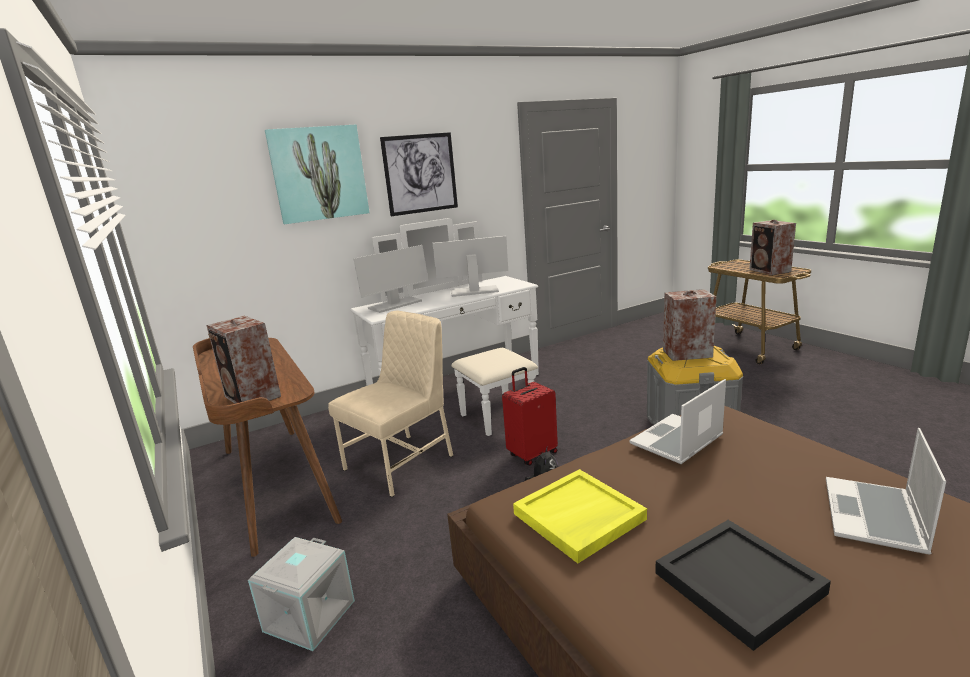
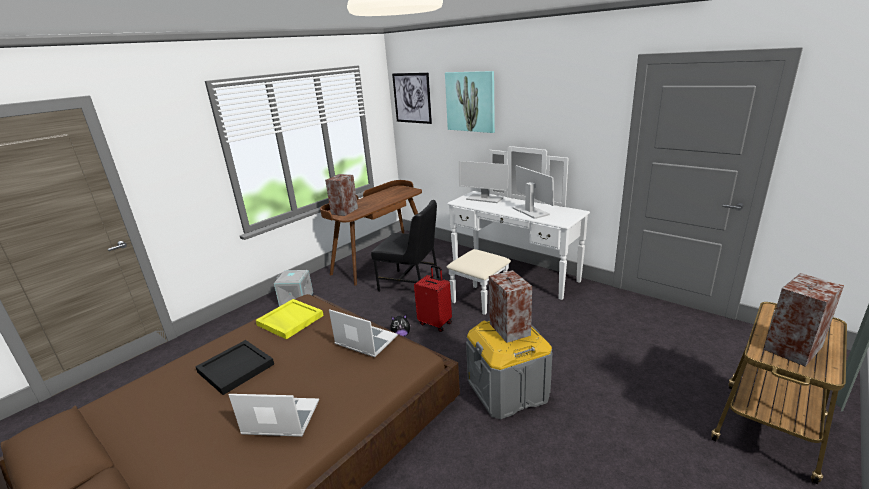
camera: 70 degrees right, 5 degrees up
(401, 462) = (410, 284): beige chair -> black chair
(420, 174) = (533, 111): picture -> picture (412, 98)

